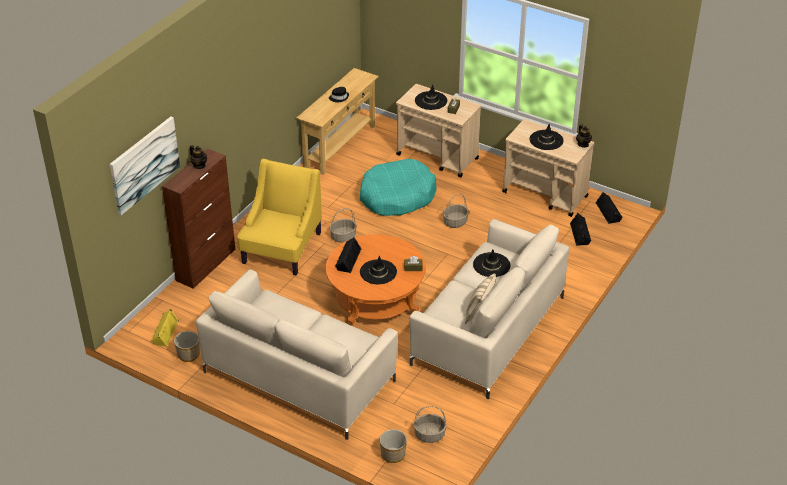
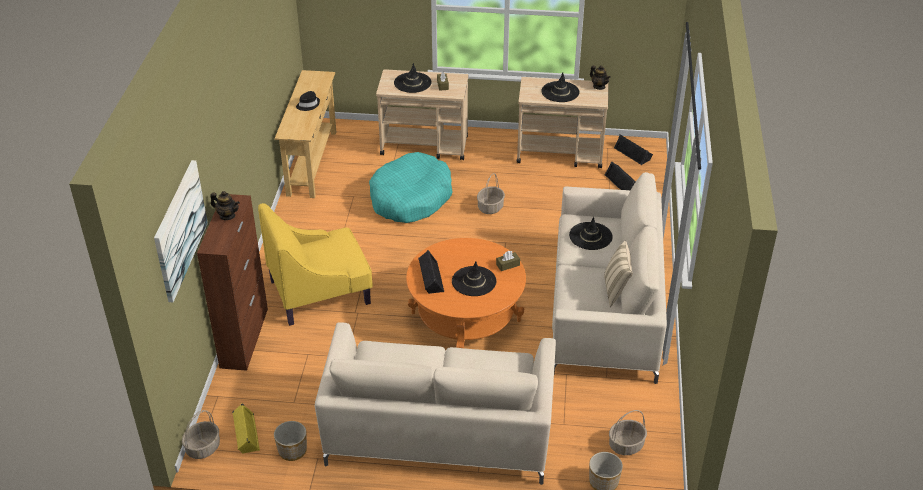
camera: 25 degrees left, 0 degrees up
(281, 248) = (321, 292): yellow armchair -> yellow armchair turned 105 degrees counterclockwise
(343, 236) = (382, 258): basket -> basket (203, 447)

